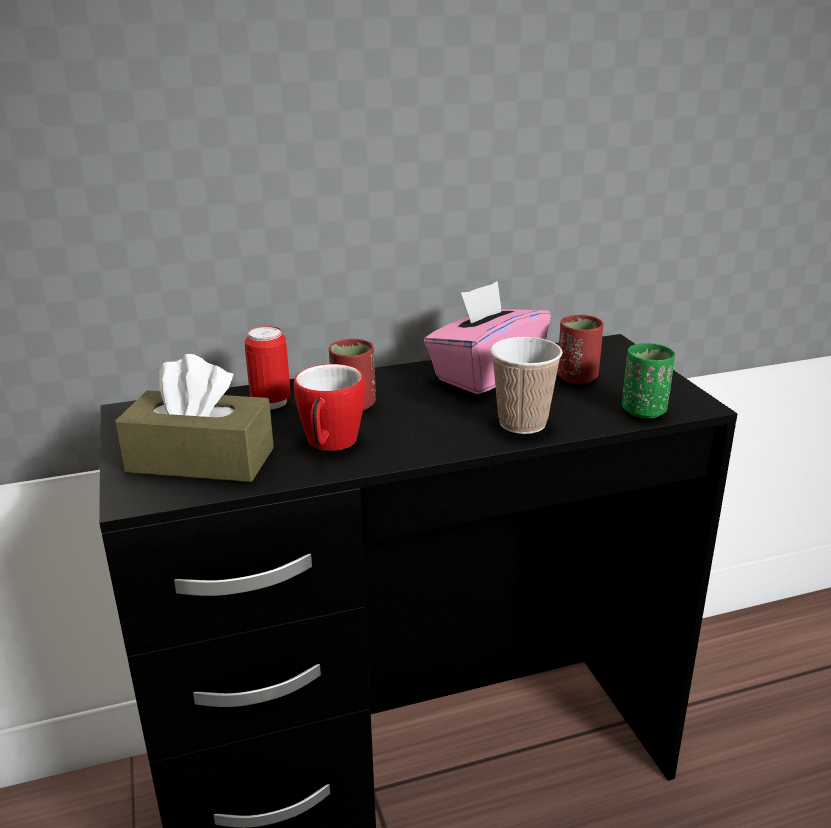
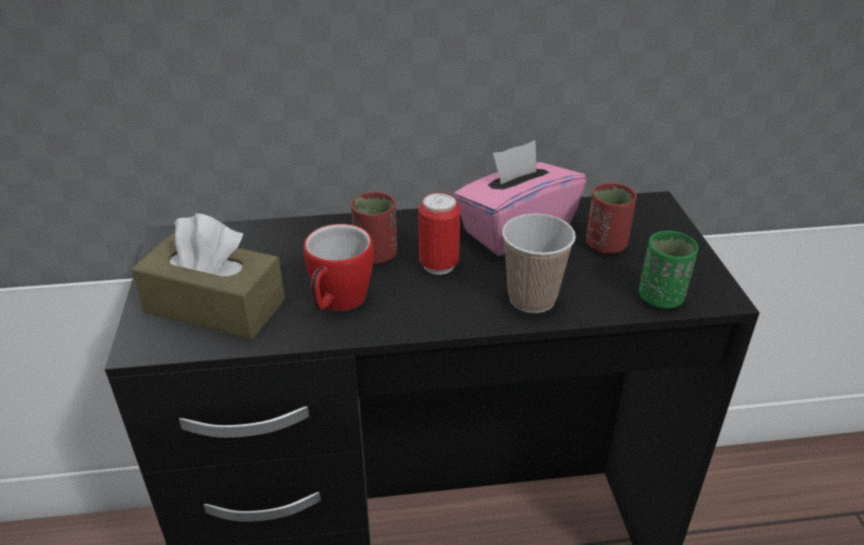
camera: 10 degrees right, 10 degrees up
(271, 402) = (300, 242): can -> can (438, 265)

